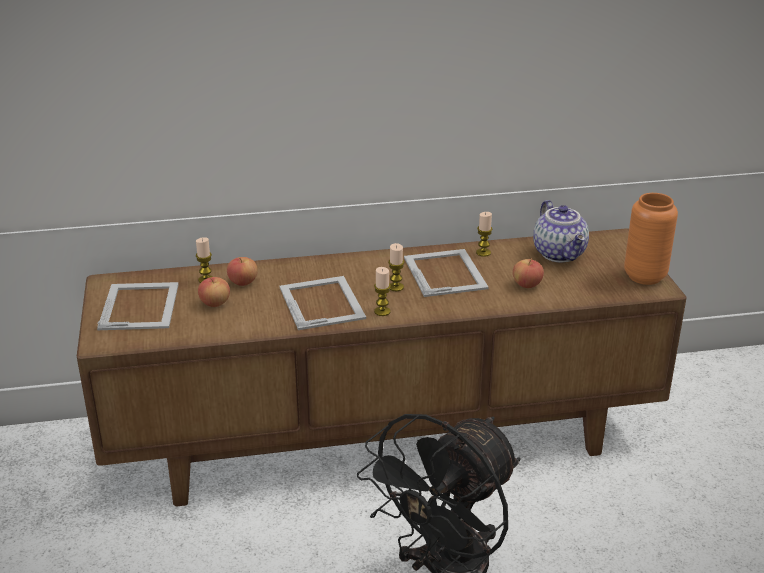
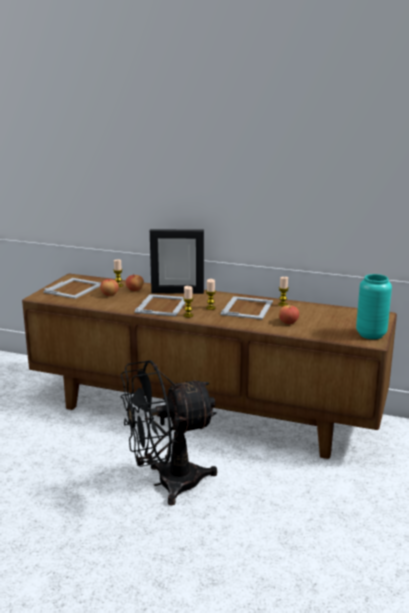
camera: 30 degrees right, 10 degrees down
(312, 268) = (177, 291): none -> picture frame
(560, 254) = (330, 314): teapot -> none
(644, 276) = (371, 334): orange vase -> turquoise vase

